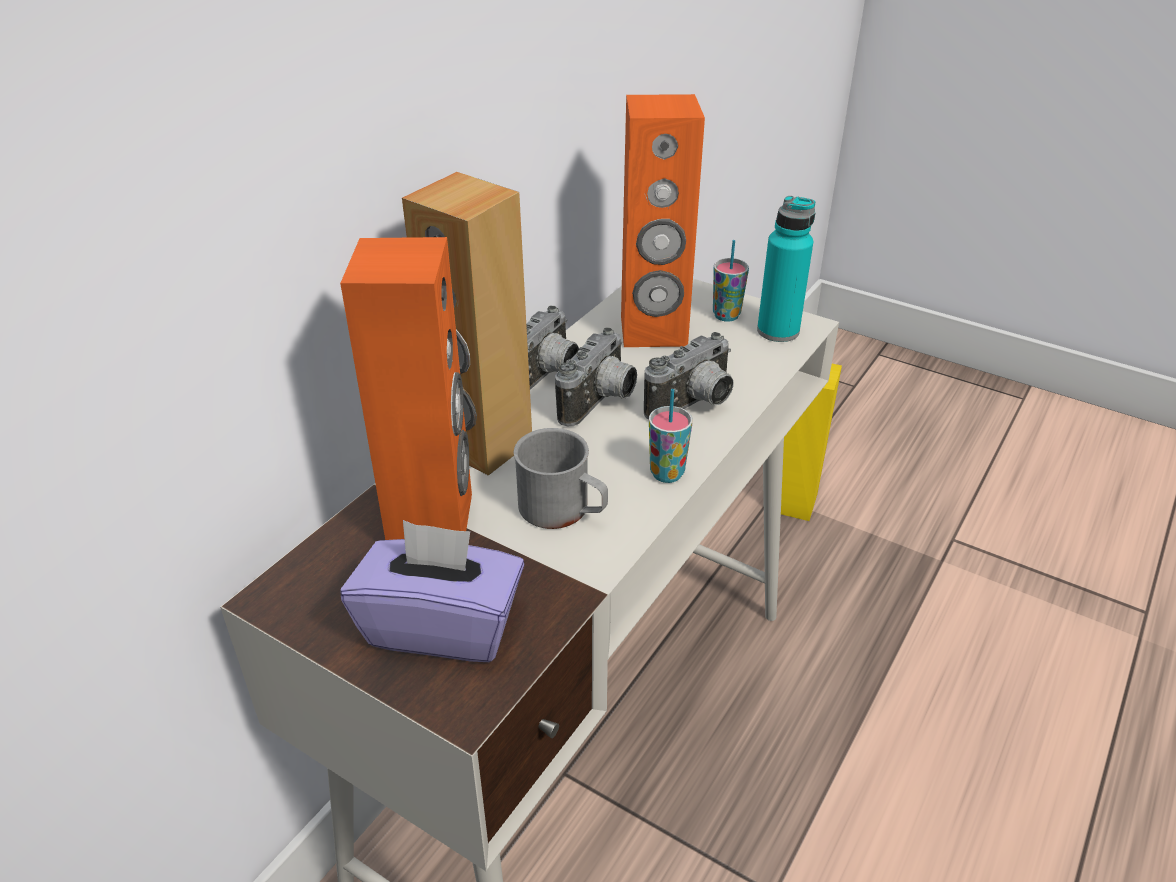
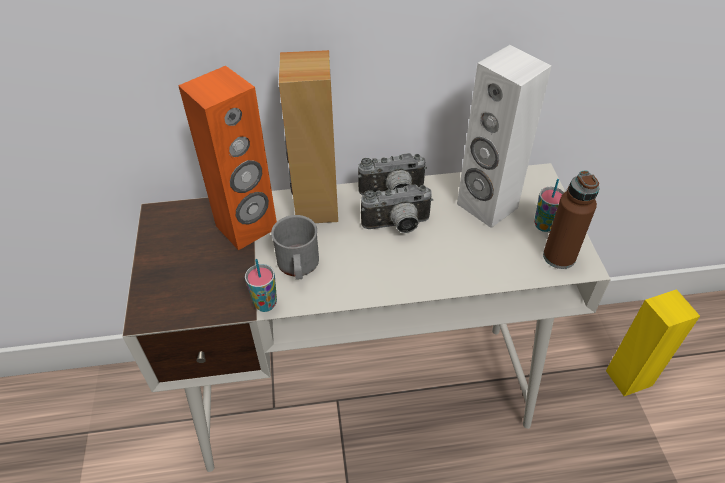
camera: 50 degrees right, 10 degrees up
(442, 626) = (186, 276): purple tissue box -> none
(653, 332) = (486, 206): orange speaker -> white speaker
(667, 473) = (367, 287): cup -> cup (265, 304)
(694, 405) = (439, 263): camera -> none
(778, 331) = (559, 256): turquoise bottle -> brown bottle

